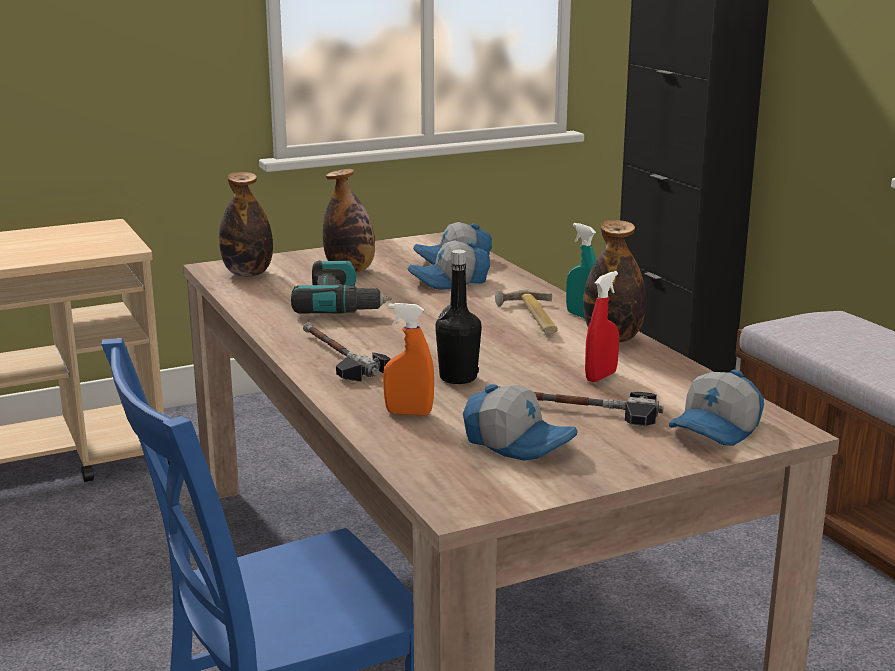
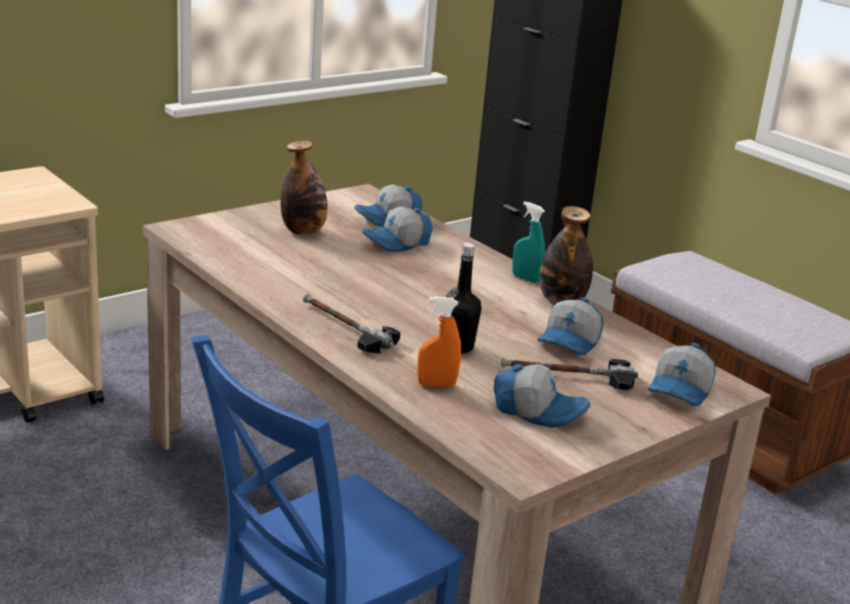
camera: 15 degrees left, 5 degrees up
(248, 273) = (211, 235): bottle -> none
(341, 304) = (316, 270): power drill -> none
(531, 318) = (486, 282): hammer -> none
(601, 377) = (570, 342): red spray bottle -> cap

